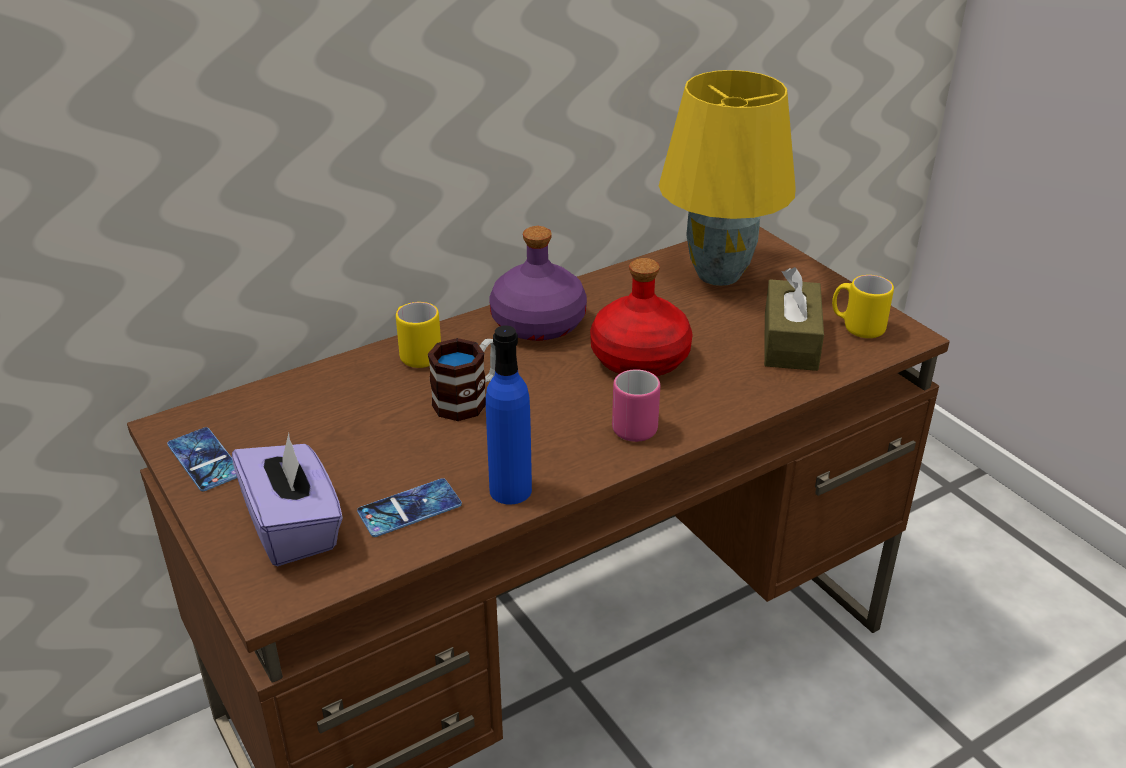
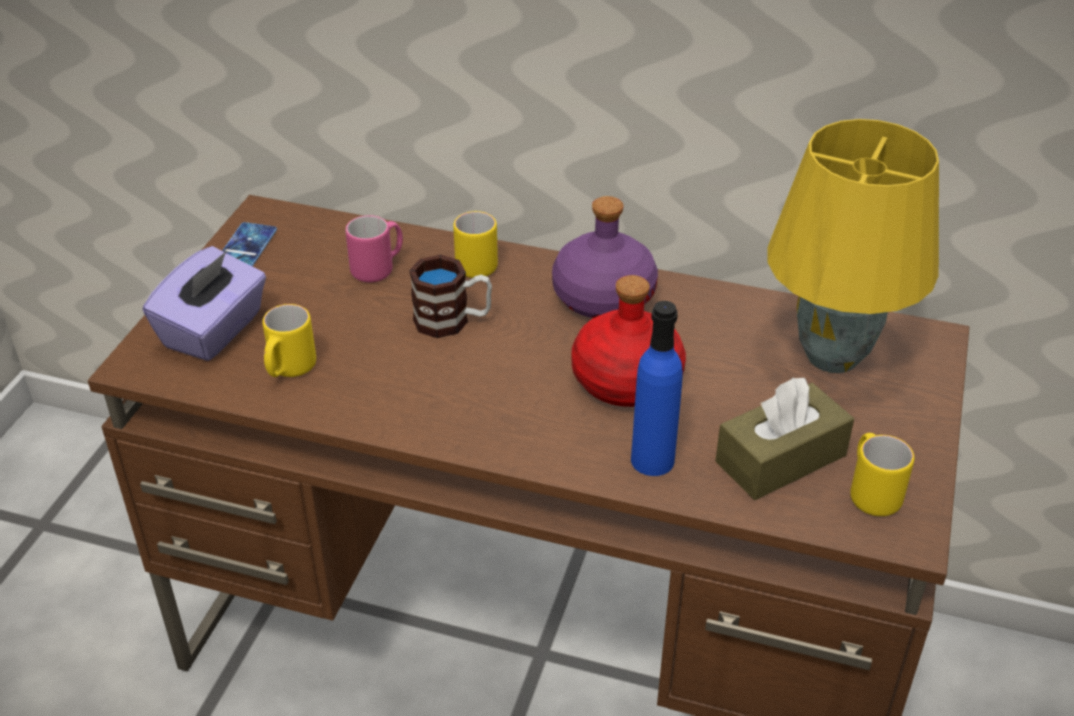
camera: 50 degrees right, 5 degrees up
(409, 508) = (288, 370): phone -> yellow mug
(510, 490) = (363, 407): blue bottle -> blue bottle (652, 460)
(634, 424) = (525, 427): pink mug -> pink mug (378, 269)

